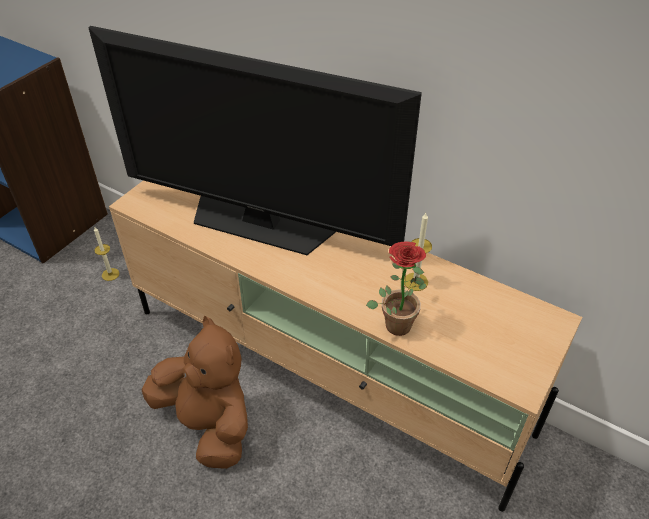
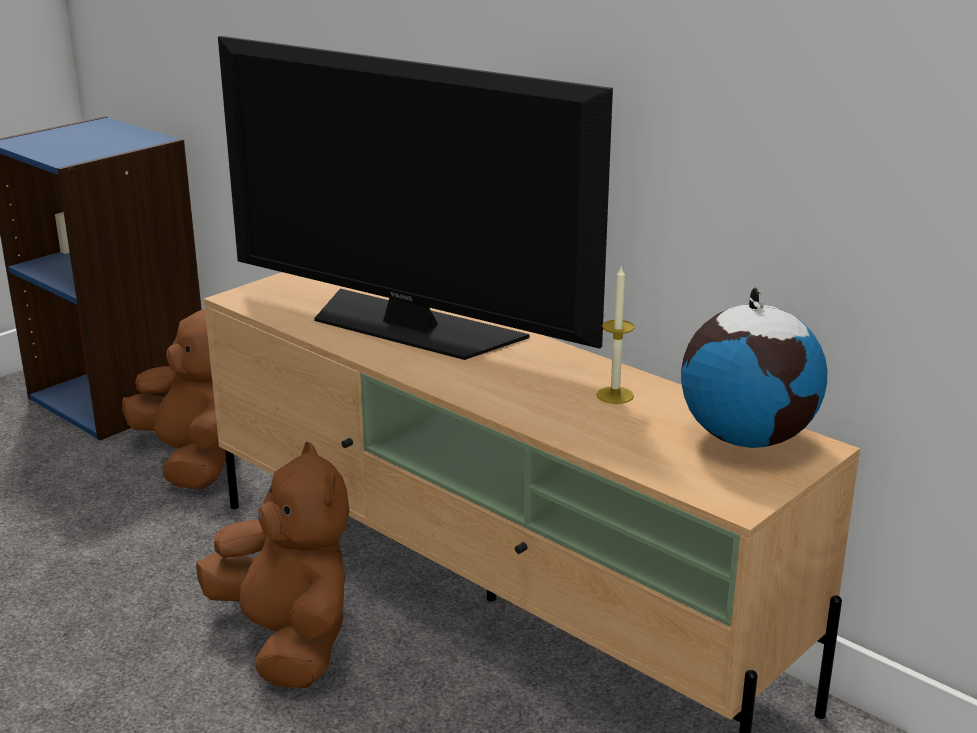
camera: 10 degrees right, 20 degrees down
(110, 274) = (193, 461): candle -> brown plush toy
(397, 321) = (572, 428): potted plant -> none
(511, 316) = (747, 438): none -> globe

